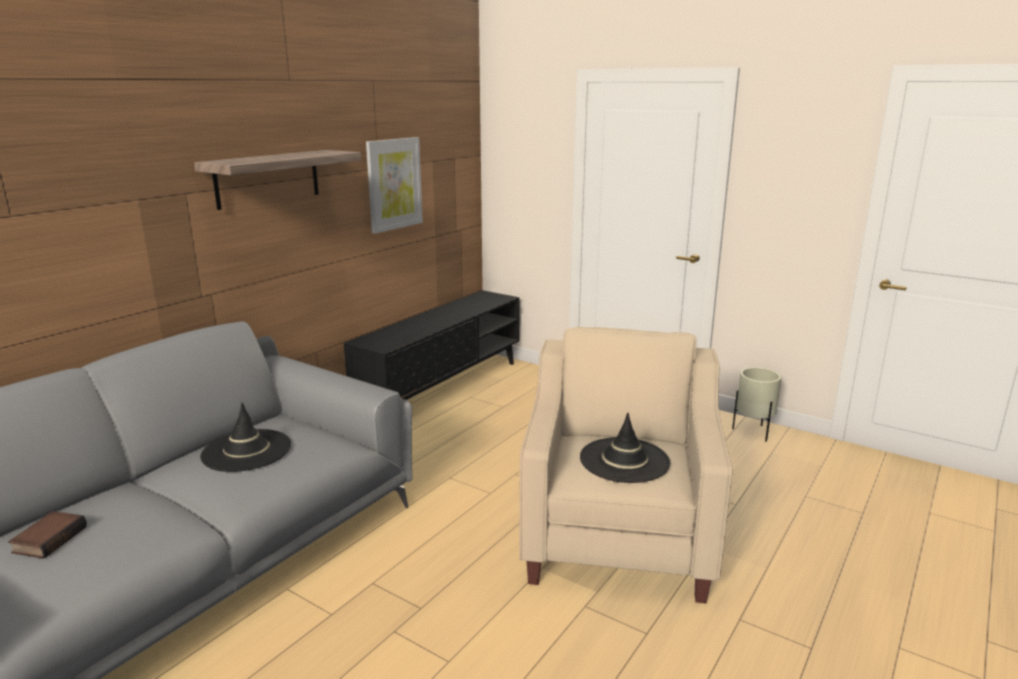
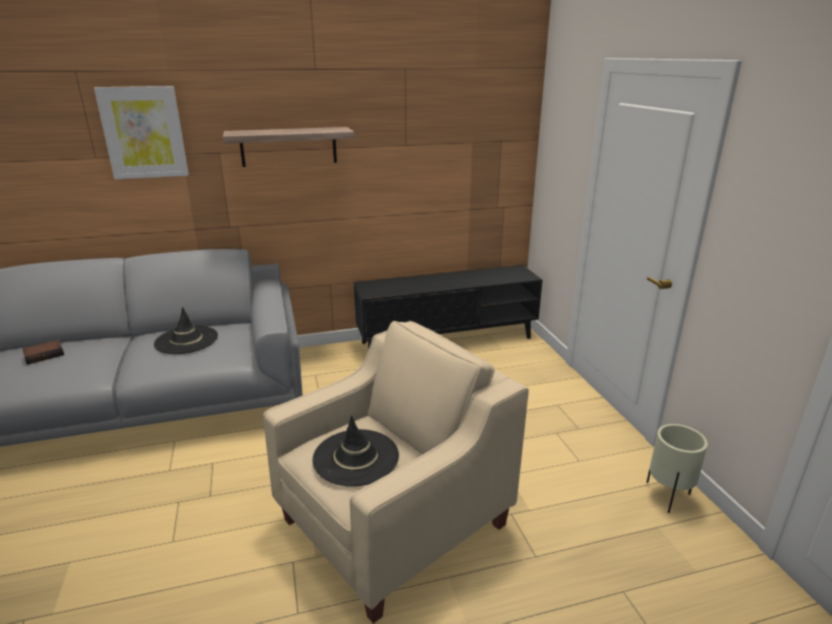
camera: 40 degrees right, 5 degrees up
(394, 184) = (421, 160): picture -> picture (143, 133)

